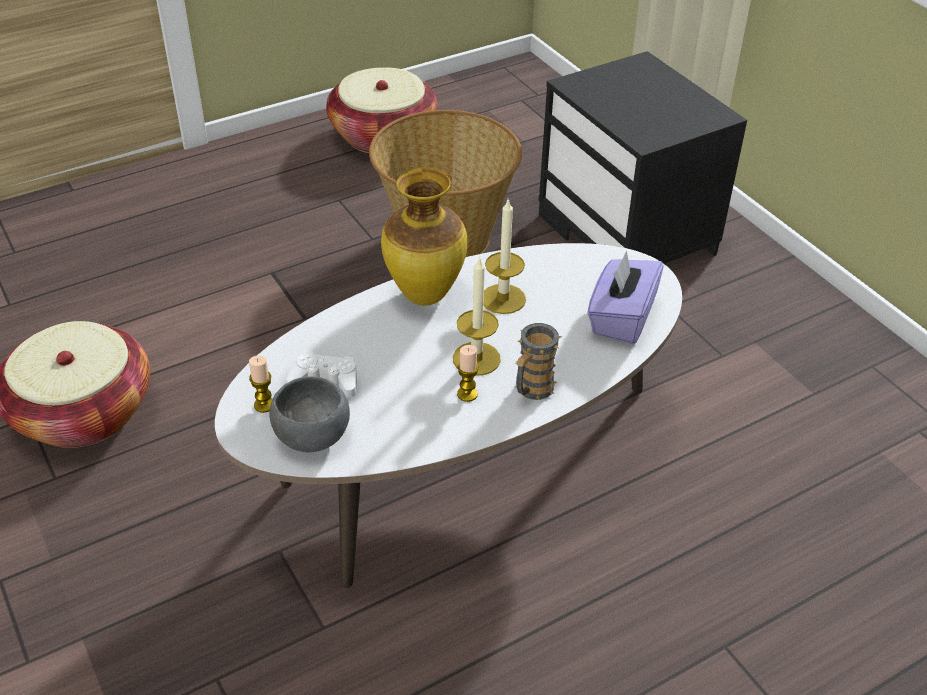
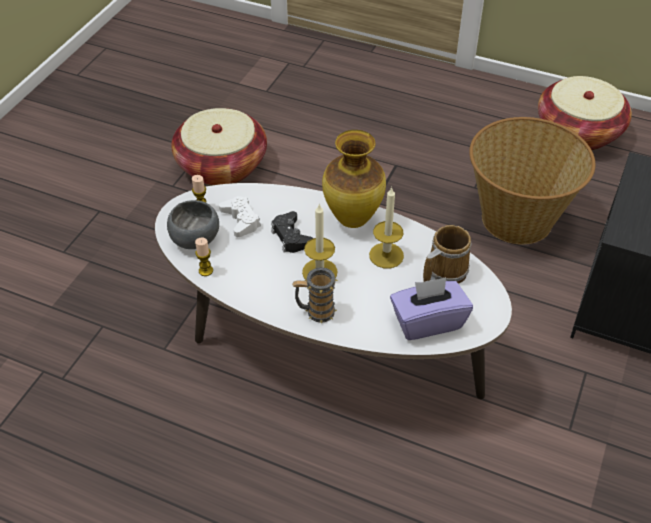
camera: 55 degrees right, 5 degrees up
(399, 354) = (291, 237): none -> black game controller
(467, 394) = (285, 284): candle -> candle (206, 270)
(565, 273) = (444, 271): none -> mug

